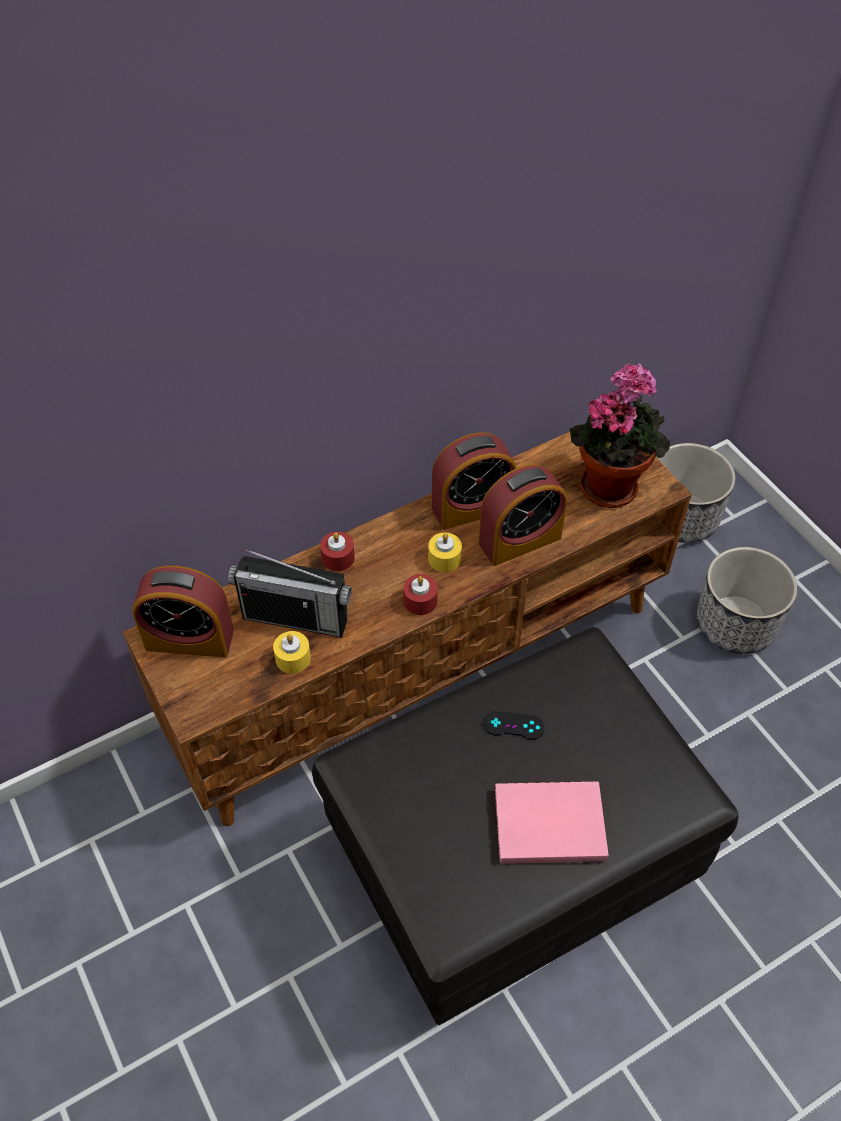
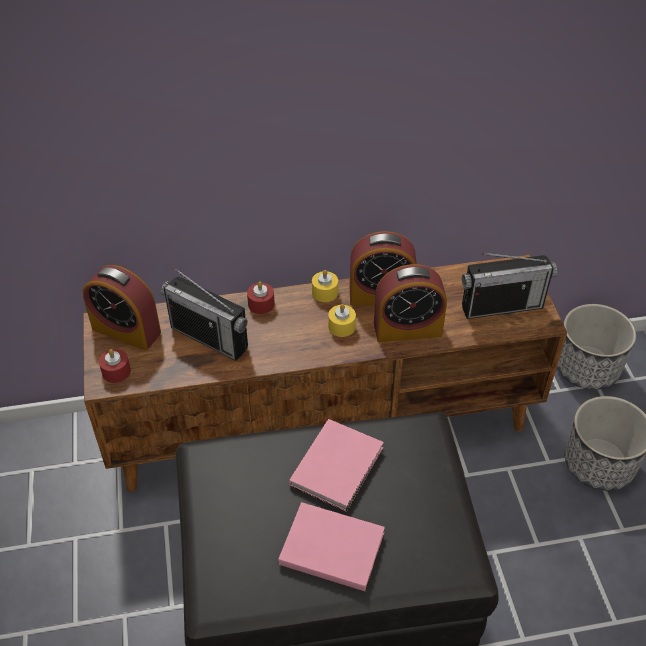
camera: 20 degrees right, 5 degrees down
(293, 658) = (193, 365): yellow candle -> yellow candle (325, 292)
(420, 601) = (308, 351): red candle -> red candle (116, 371)
(513, 725) = (339, 465): black game controller -> pink book
(610, 483) = (501, 306): potted plant -> radio

